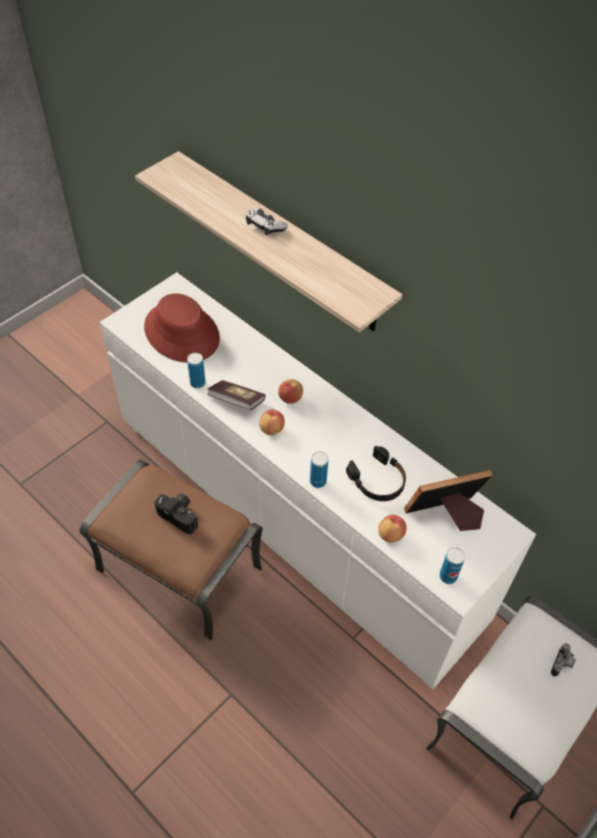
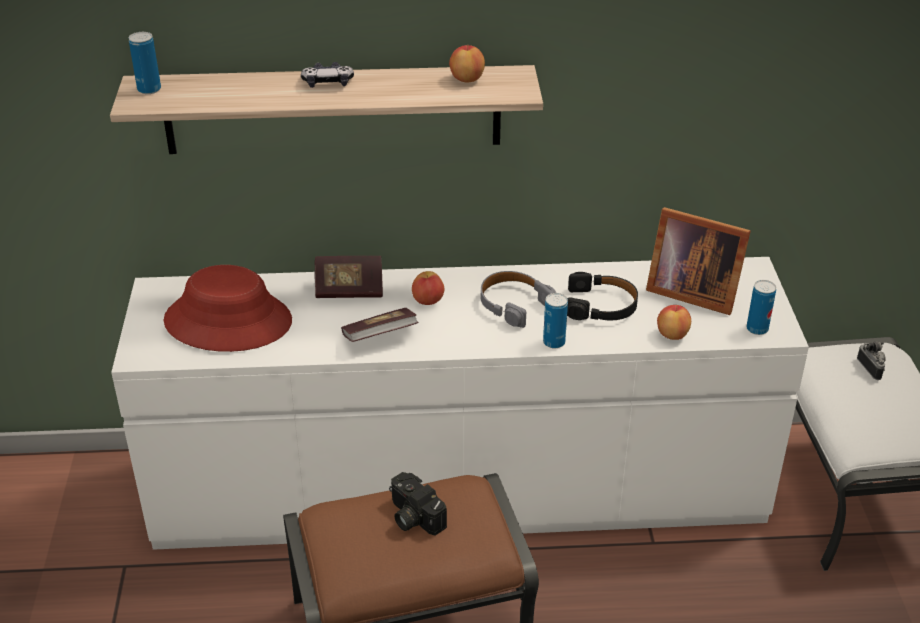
camera: 45 degrees left, 15 degrees down
(180, 515) = (412, 517): camera -> camera turned 120 degrees counterclockwise
(197, 383) = (315, 349): can -> can (149, 89)
(262, 358) = (349, 289): none -> book
(272, 429) = (449, 334): apple -> apple (467, 79)
(331, 438) = (514, 304): none -> grey headphones
(446, 515) = (690, 291): picture frame -> picture frame turned 90 degrees counterclockwise

